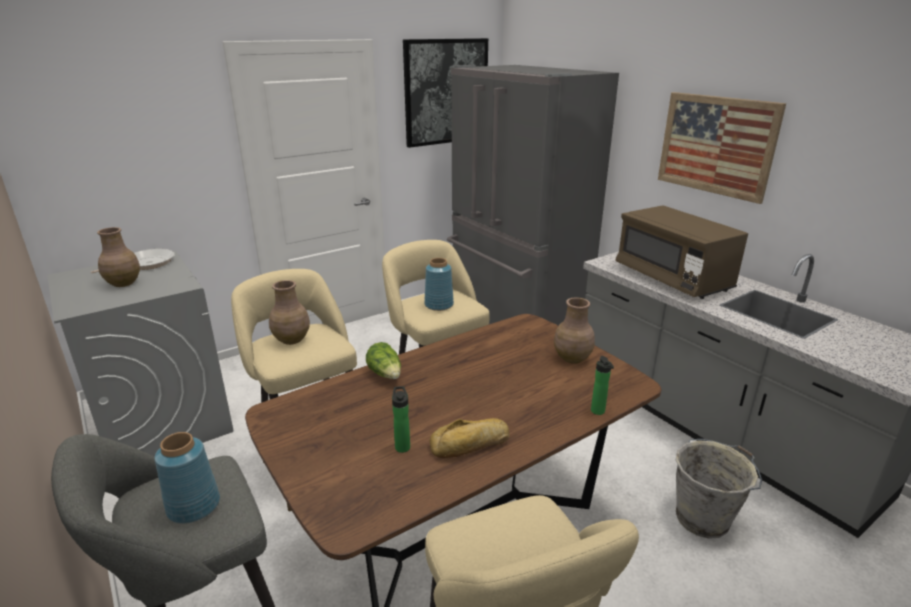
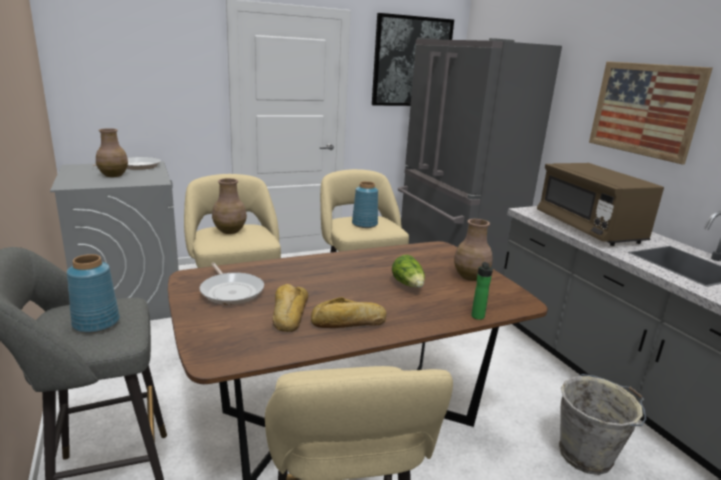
camera: 10 degrees right, 5 degrees down
(326, 425) = (231, 291): none -> frying pan
(386, 374) = (298, 265): lettuce -> lettuce (408, 285)
(402, 446) = (288, 314): bottle -> bread

